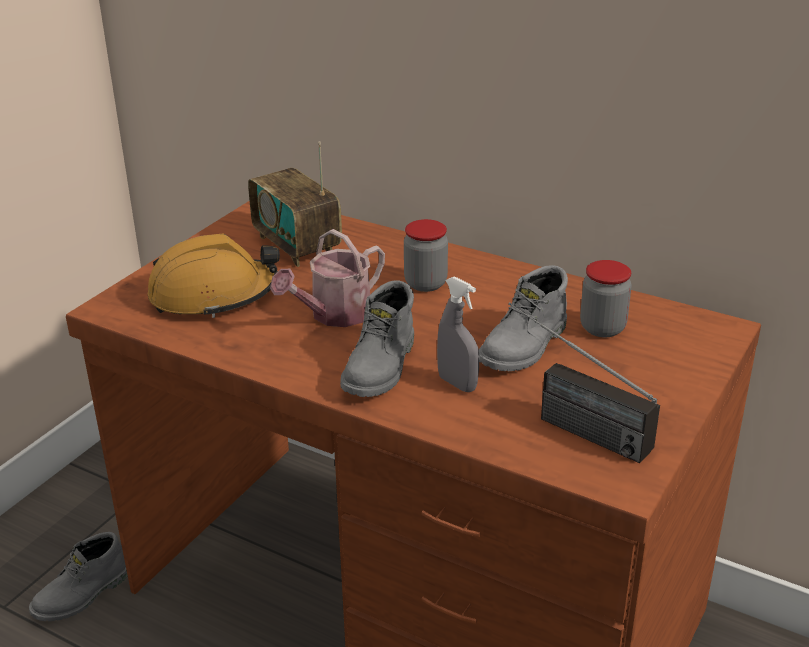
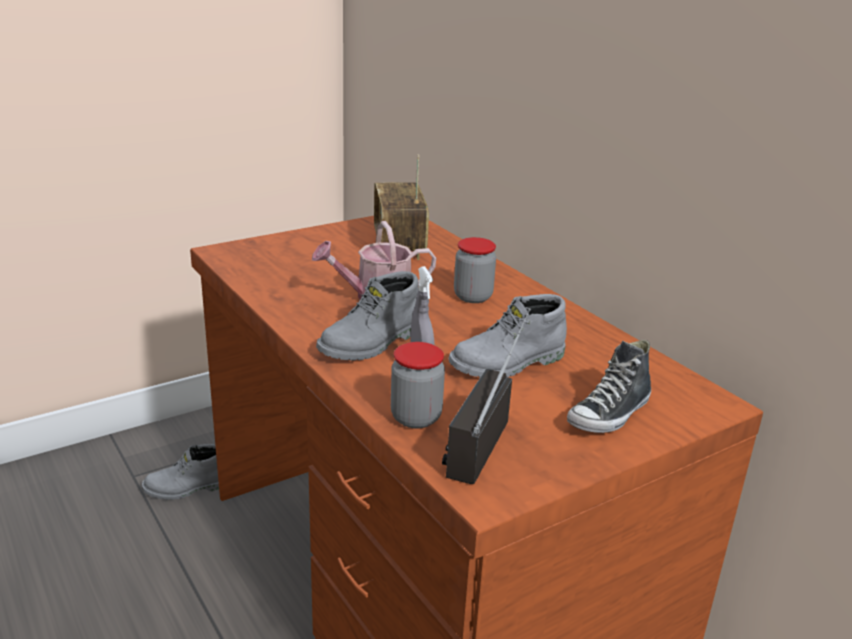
camera: 25 degrees right, 5 degrees down
(213, 295) = (302, 262): orange hard hat -> none
(567, 423) = (484, 431): radio -> radio turned 45 degrees clockwise
(602, 328) = (595, 370): jar -> jar (416, 417)
(652, 369) = (609, 415): none -> shoe

